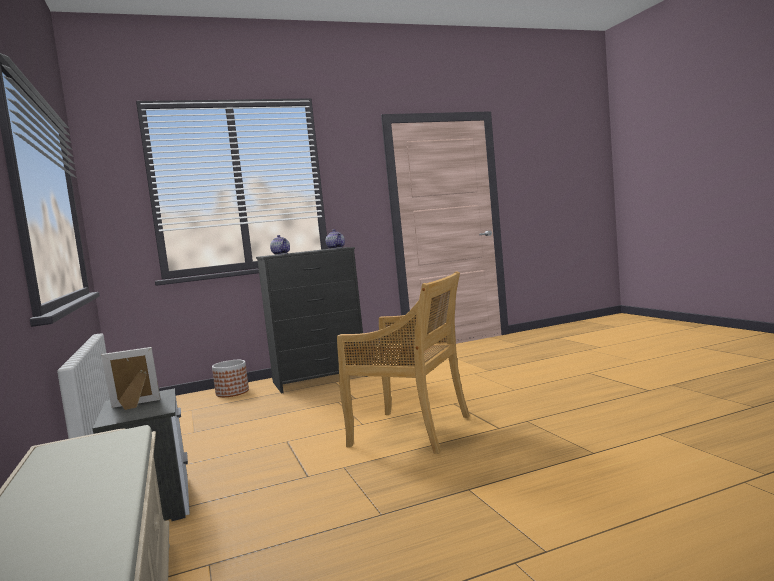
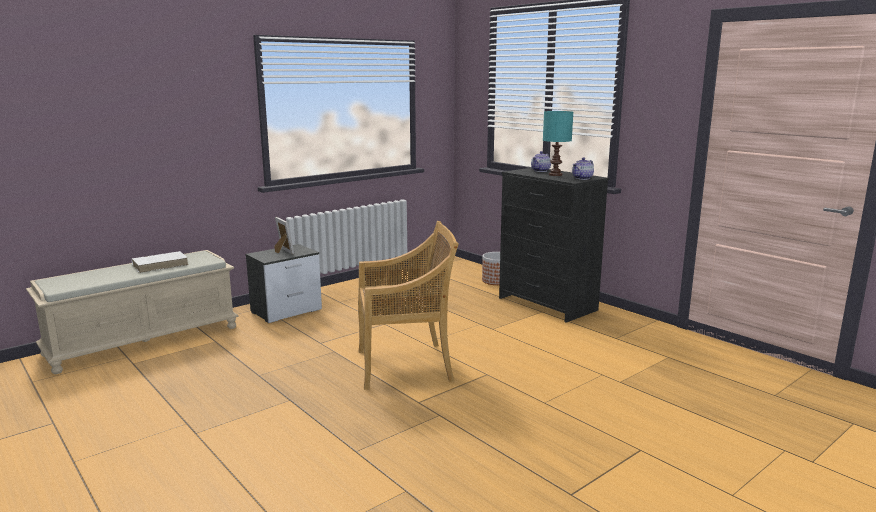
camera: 70 degrees right, 10 degrees up
(72, 472) = (161, 264): none -> white book
(308, 251) = (555, 175): none -> turquoise table lamp
(413, 432) = (406, 365): beige chair -> beige chair turned 105 degrees counterclockwise

